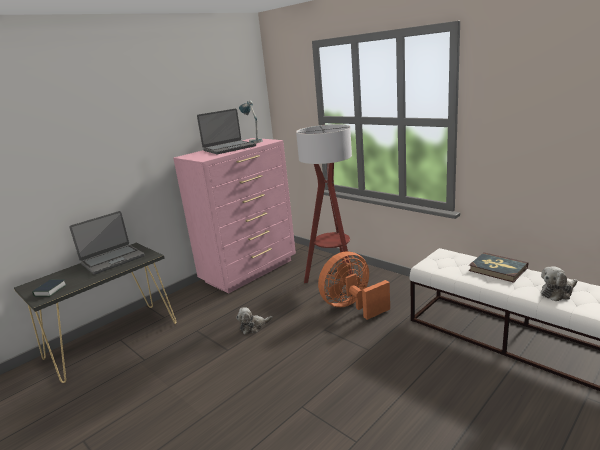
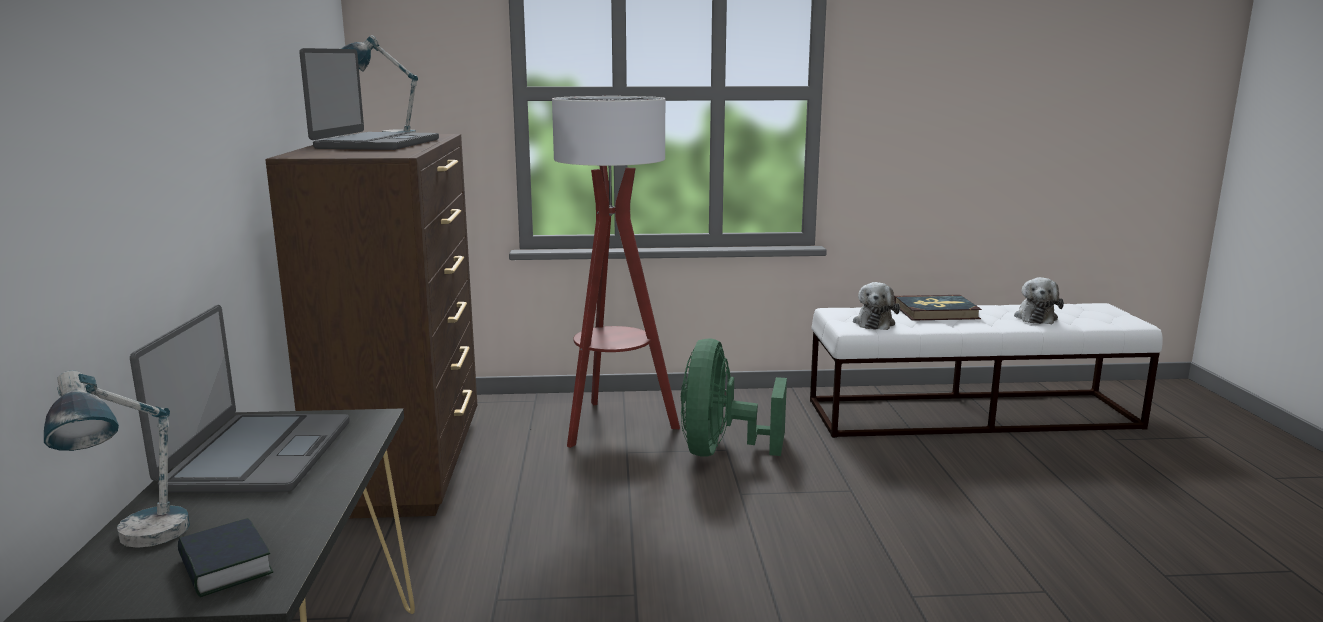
camera: 50 degrees left, 5 degrees down
(54, 278) = (138, 546): none -> table lamp
(250, 271) = (407, 465): pink dresser -> brown dresser
(253, 327) = (611, 541): plush toy -> plush toy (874, 322)
(352, 307) = (721, 450): orange fan -> green fan

